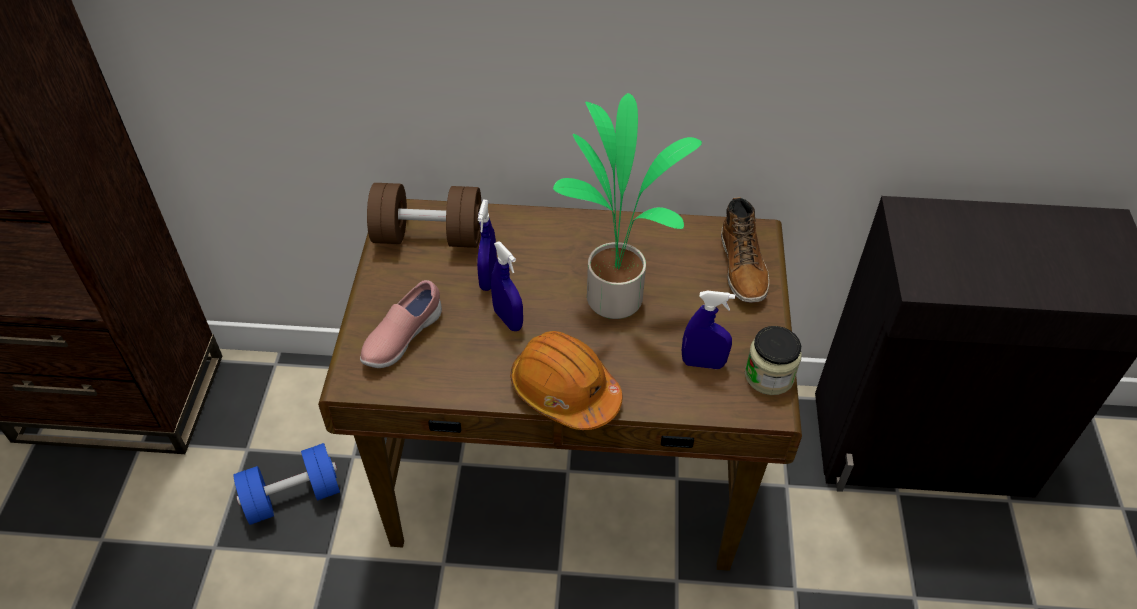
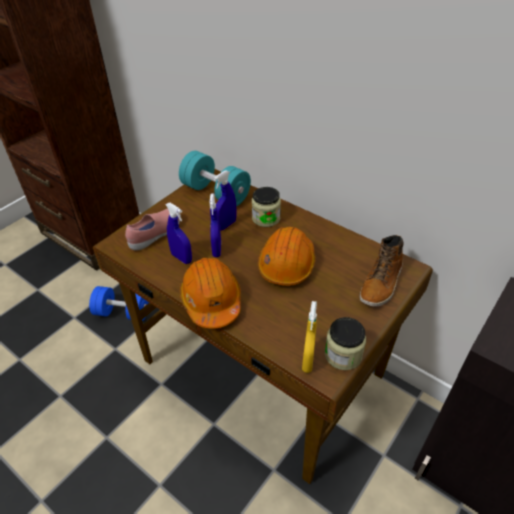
camera: 35 degrees right, 5 degrees down
(402, 338) = (156, 234): pink shoe -> pink shoe turned 150 degrees clockwise
(428, 236) = (215, 193): brown dumbbell -> turquoise dumbbell
(534, 244) = (266, 218): none -> jar
(616, 296) = (287, 264): potted plant -> orange hard hat
(703, 363) = (306, 326): blue spray bottle -> blue spray bottle (181, 258)
(738, 403) = (308, 360): none -> yellow spray bottle

